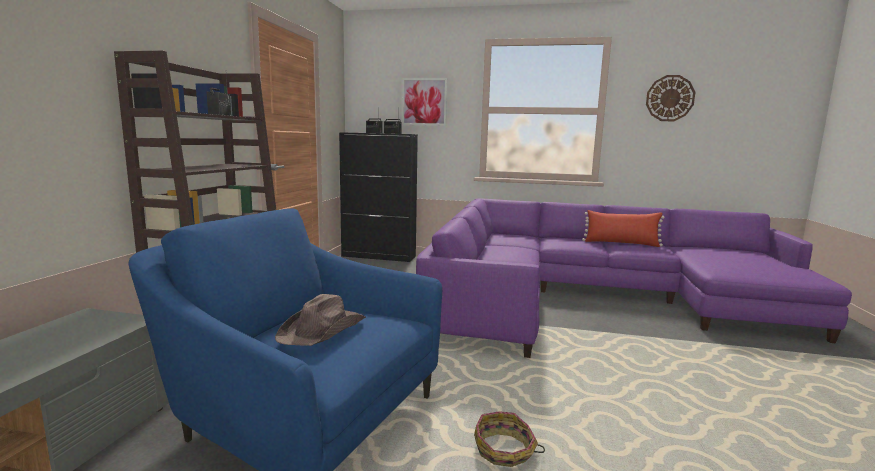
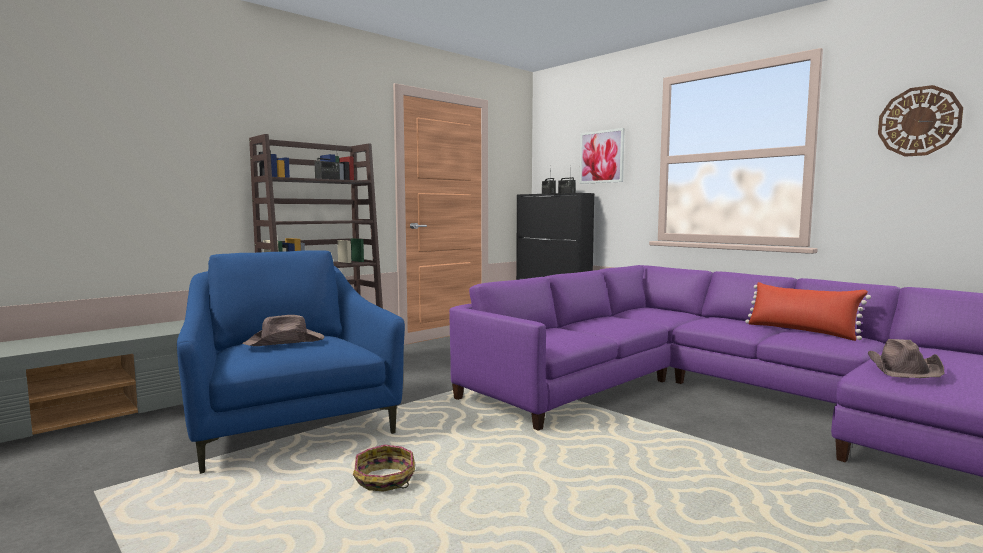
camera: 35 degrees right, 5 degrees down
(725, 265) = (904, 369): none -> brown hat

